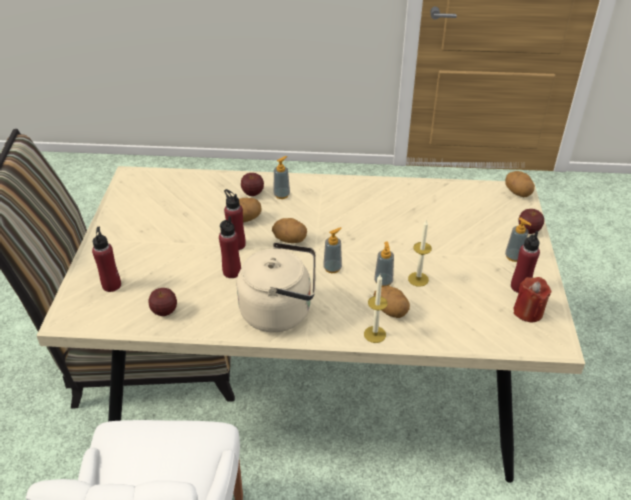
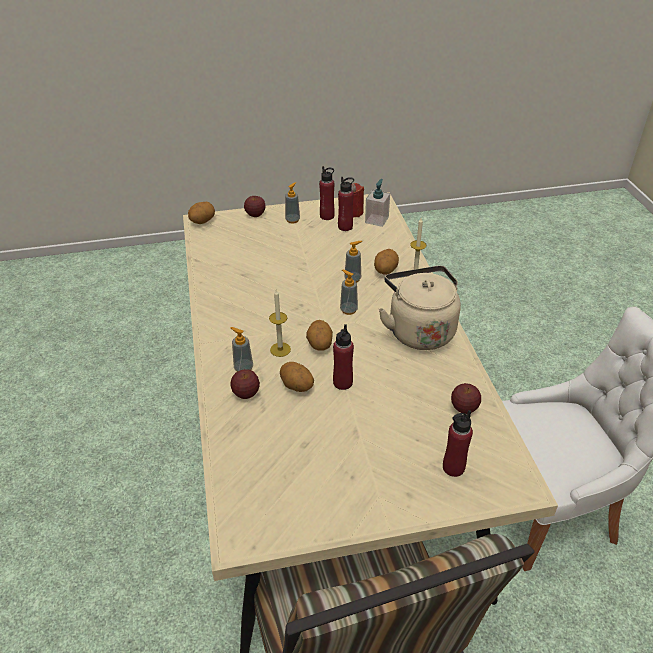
camera: 105 degrees left, 0 degrees up
(232, 272) = (385, 375): red bottle -> red bottle (345, 227)
(418, 279) = (341, 262): candle -> candle (280, 349)
(505, 330) = (377, 220): none -> soap dispenser

